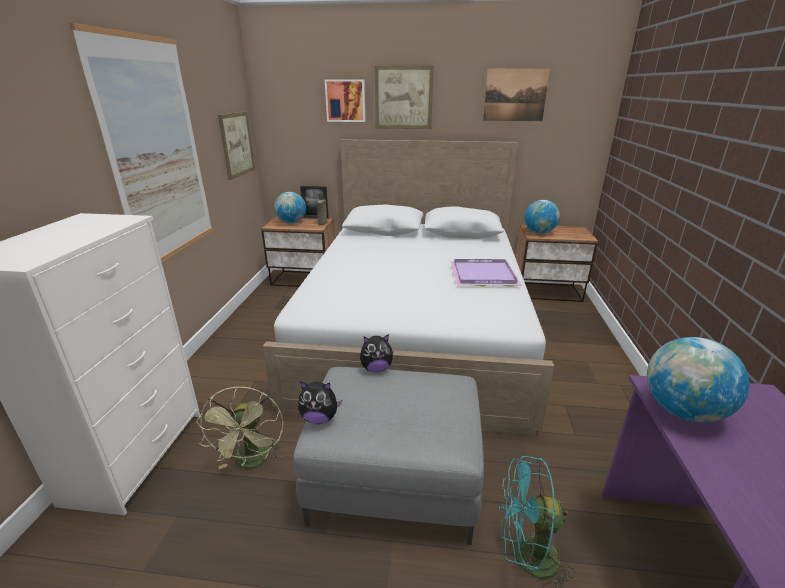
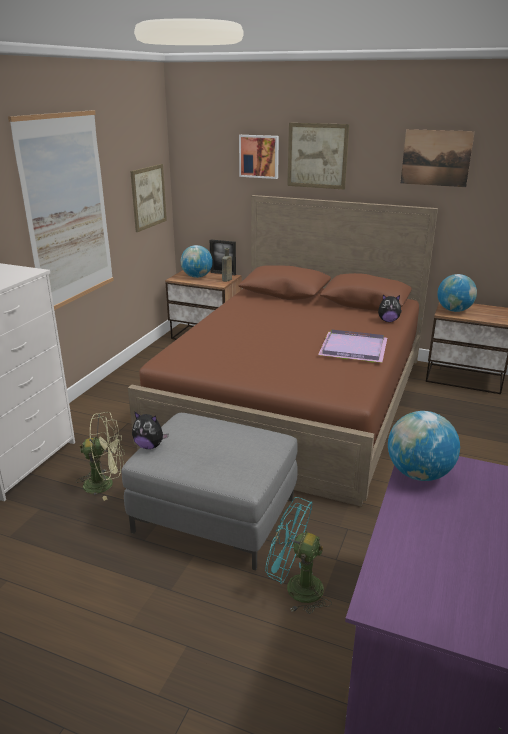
camera: 15 degrees right, 0 degrees up
(252, 462) = (105, 484): green fan -> green fan turned 105 degrees counterclockwise
(376, 368) = (213, 418): plush toy -> plush toy (388, 321)
(416, 330) = (296, 400): white bed -> brown bed

